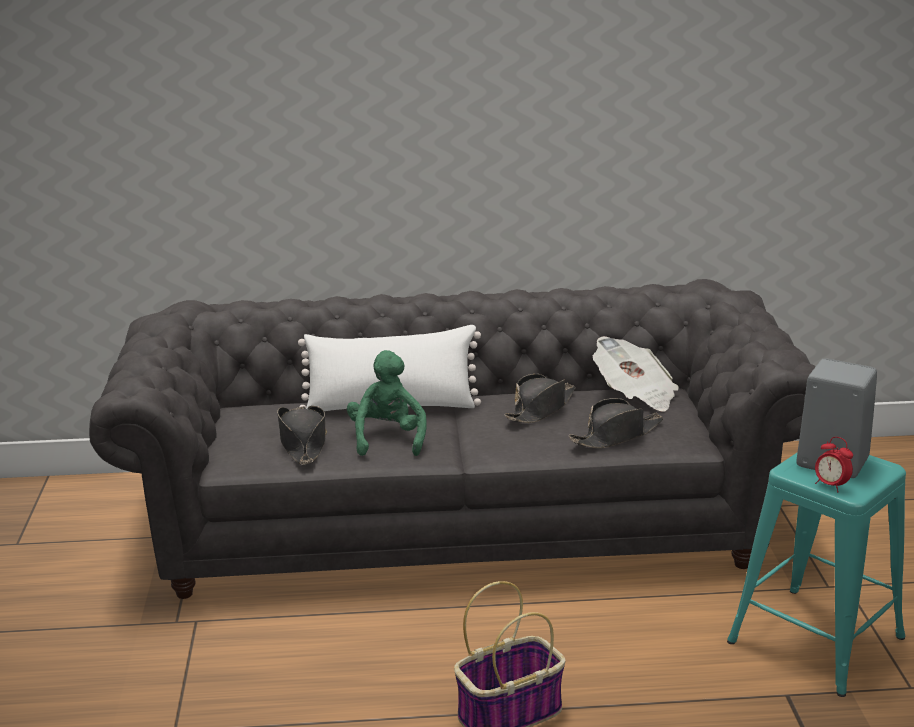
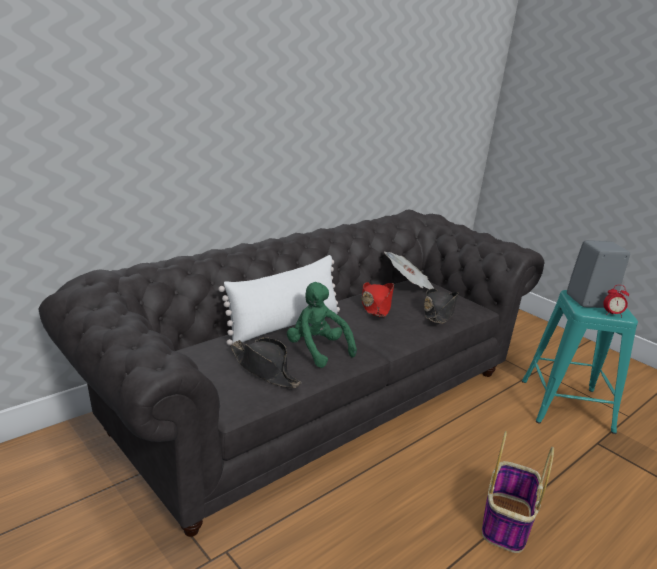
camera: 40 degrees left, 0 degrees up
(540, 409) = (375, 305): black hat -> red hat

